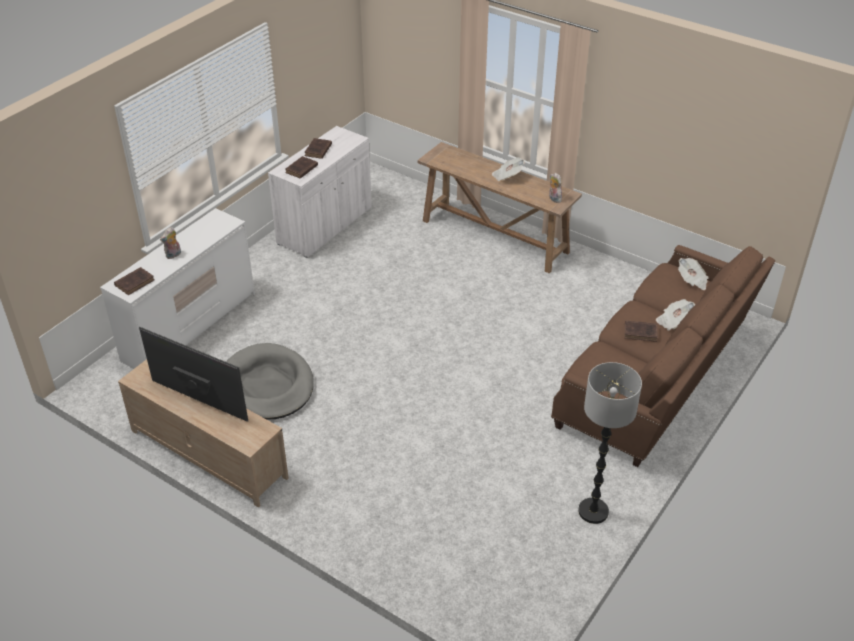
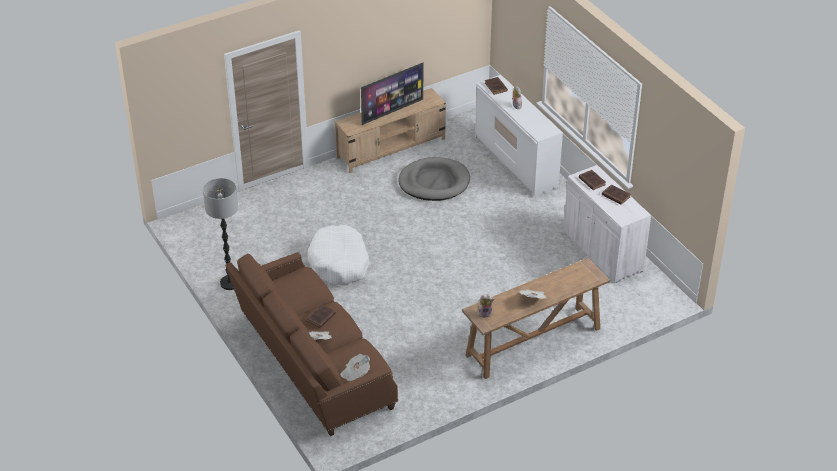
camera: 115 degrees right, 0 degrees up
(479, 418) = (339, 263): none -> white dog bed

